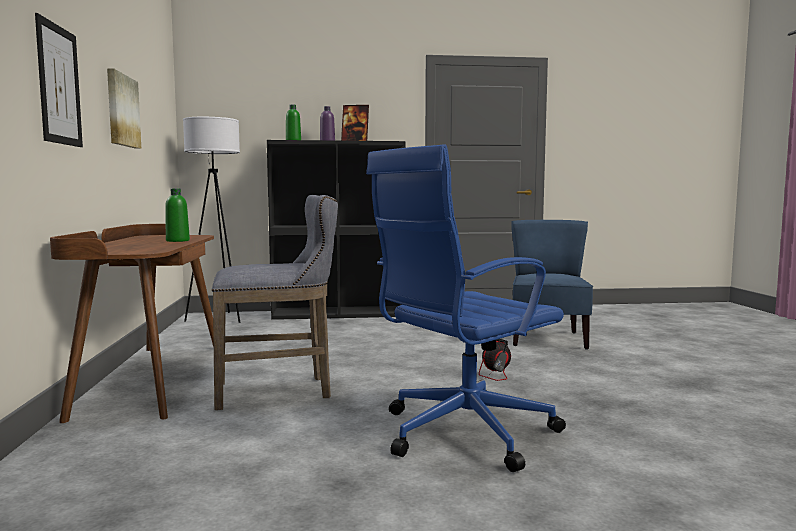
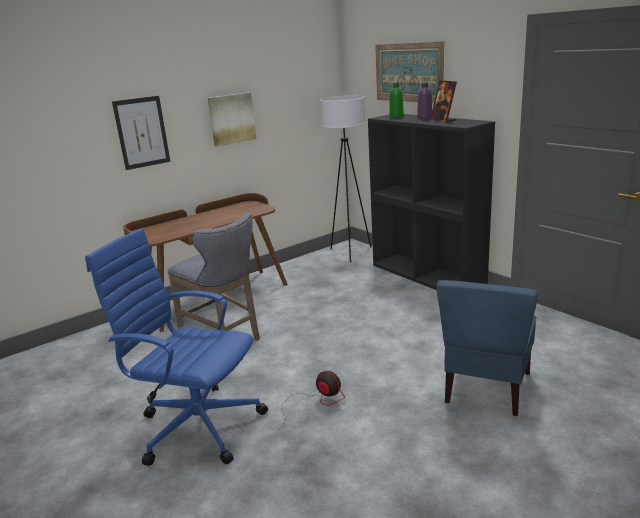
camera: 60 degrees right, 15 degrees up
(177, 241) = (220, 220): green bottle -> none
(289, 100) = (408, 72): none -> picture
(548, 339) = (486, 387): blue chair -> blue chair turned 135 degrees clockwise

